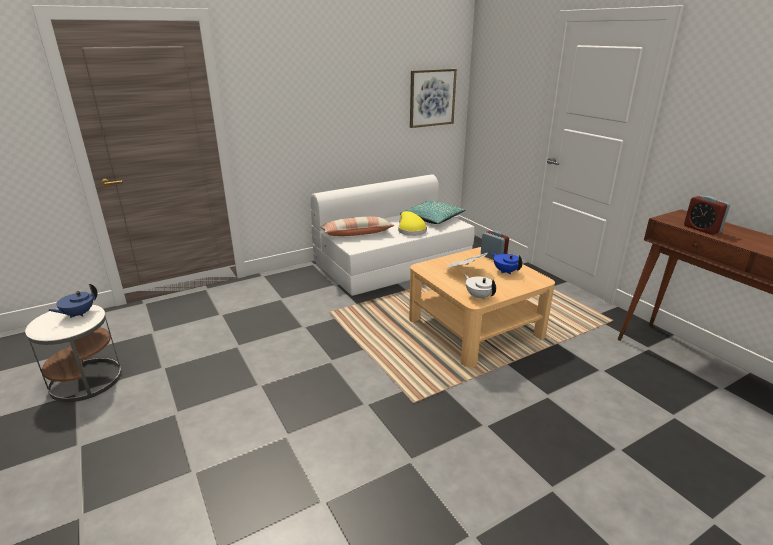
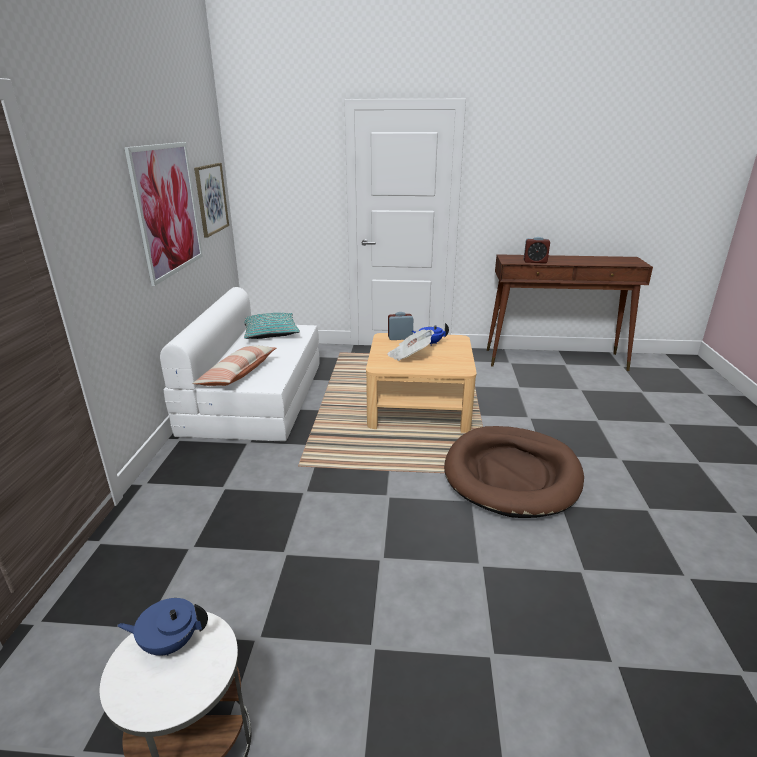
camera: 55 degrees left, 0 degrees up
(78, 314) = (170, 642): blue teapot -> blue teapot turned 105 degrees clockwise
(359, 100) = (167, 210): none -> picture
(410, 230) = (278, 349): yellow hat -> none
(428, 414) = (512, 474): none -> brown dog bed
(479, 296) = (457, 366): white teapot -> none

